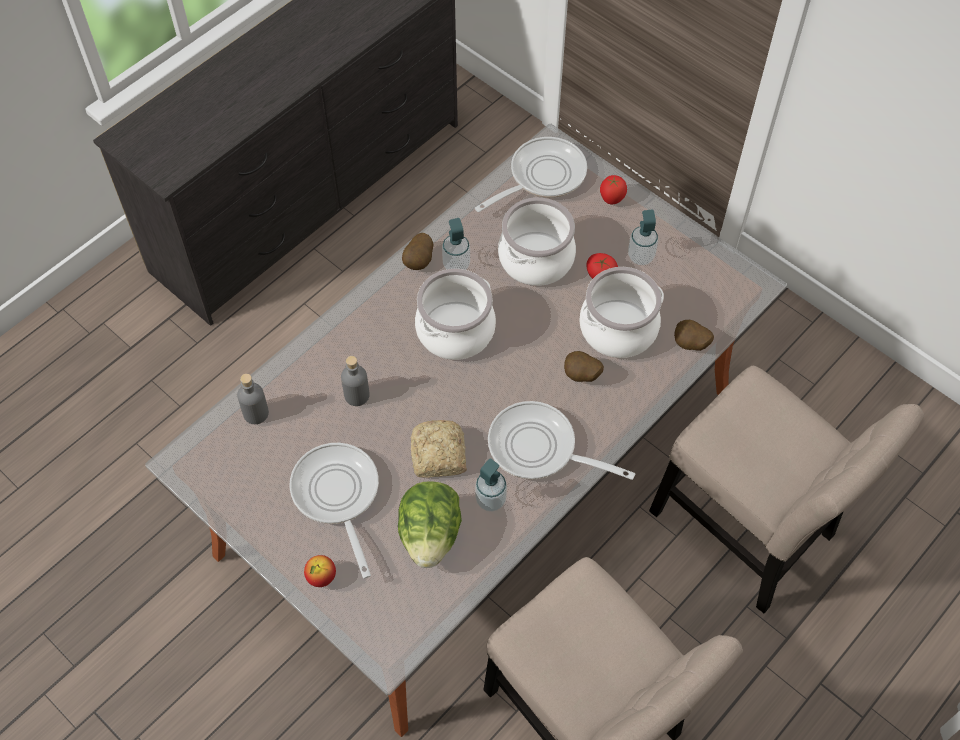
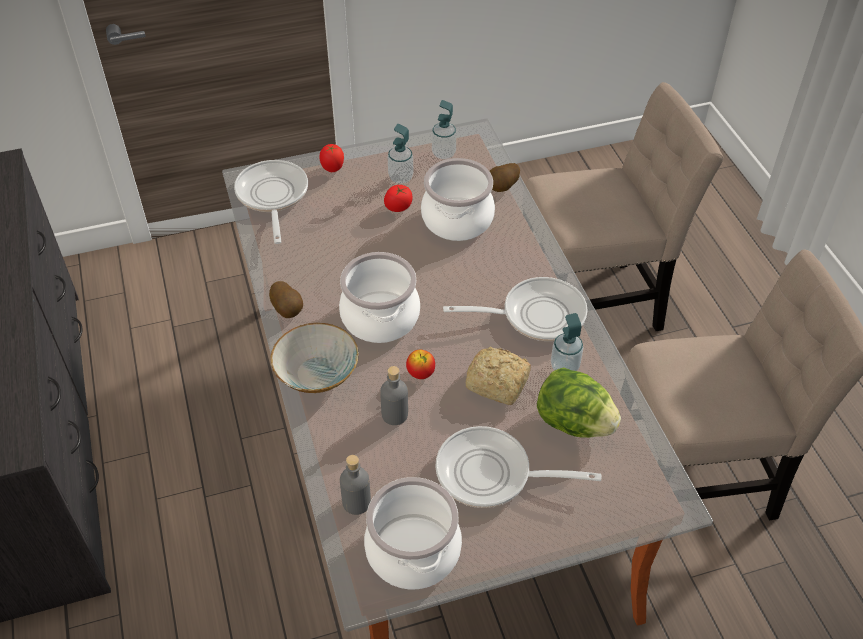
camera: 60 degrees left, 10 degrees down
(321, 577) = (570, 523): apple -> apple (421, 374)
(365, 318) = (316, 373): none -> bowl
(456, 265) = (313, 288): soap dispenser -> soap dispenser (443, 153)
(535, 258) = (350, 236): cooking pot -> cooking pot (412, 551)
(539, 449) = (535, 315): frying pan -> frying pan turned 150 degrees counterclockwise
(581, 376) = (485, 260): potato -> none

